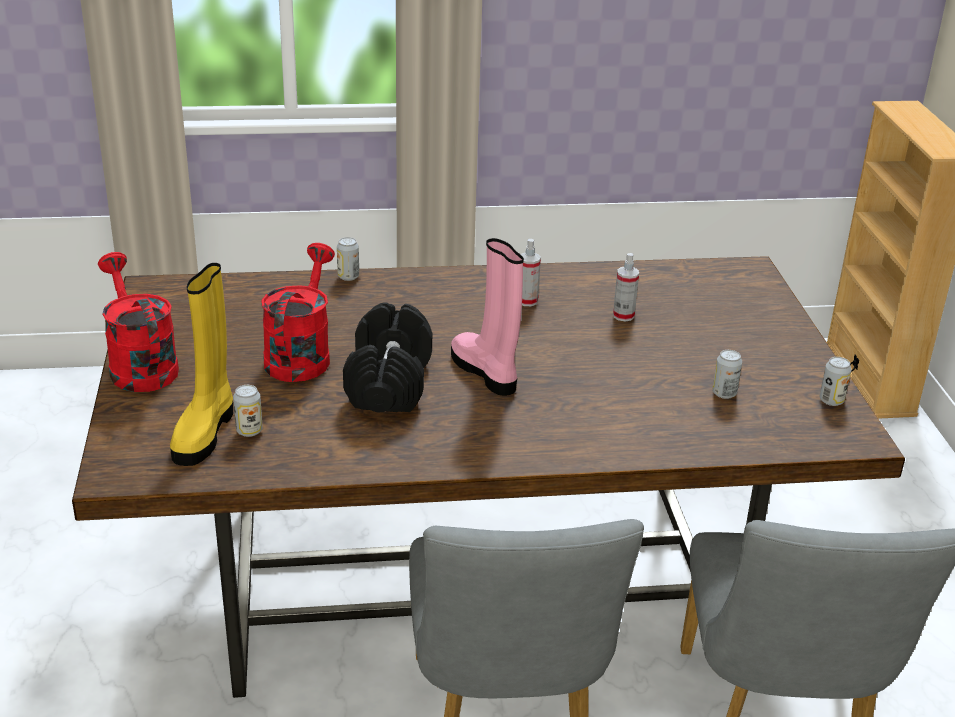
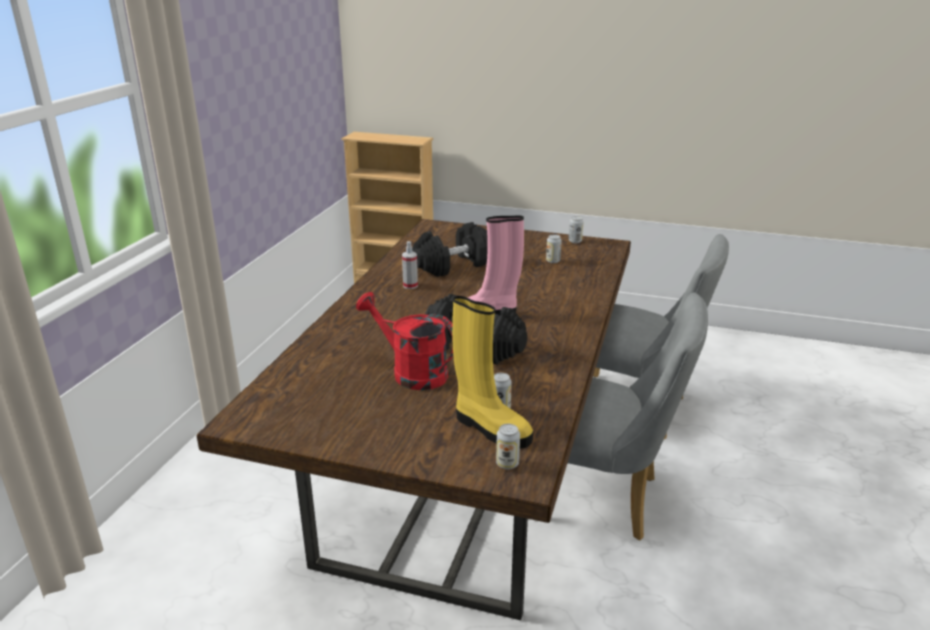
camera: 65 degrees left, 5 degrees down
(139, 365) = (367, 445): red watering can -> none
(348, 277) = (315, 335): can -> can (507, 464)
(623, 316) = (453, 265): spray bottle -> black dumbbell

